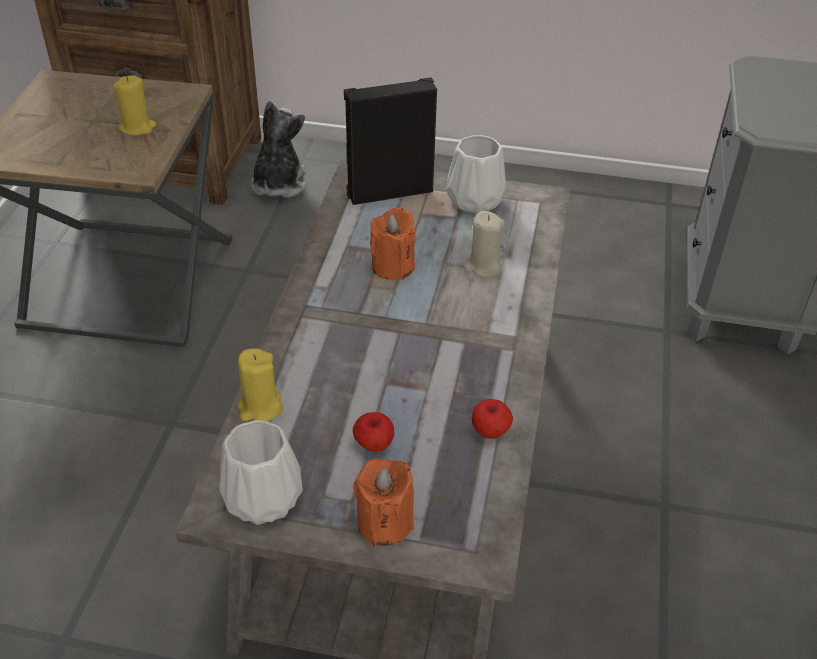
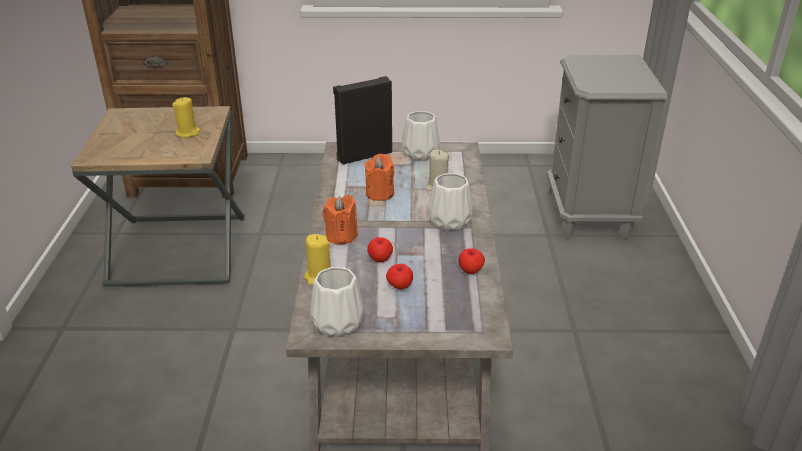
camera: 10 degrees left, 10 degrees down
(278, 184) = (267, 181): plush toy -> none
(359, 388) = (380, 259): none -> apple
(384, 523) = (420, 325): orange candle -> orange candle (341, 236)
(485, 332) = (450, 221): none -> white vase

